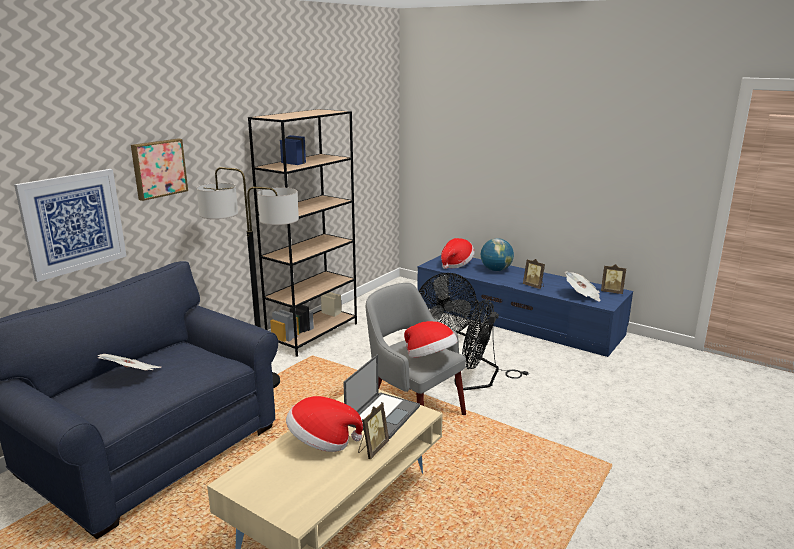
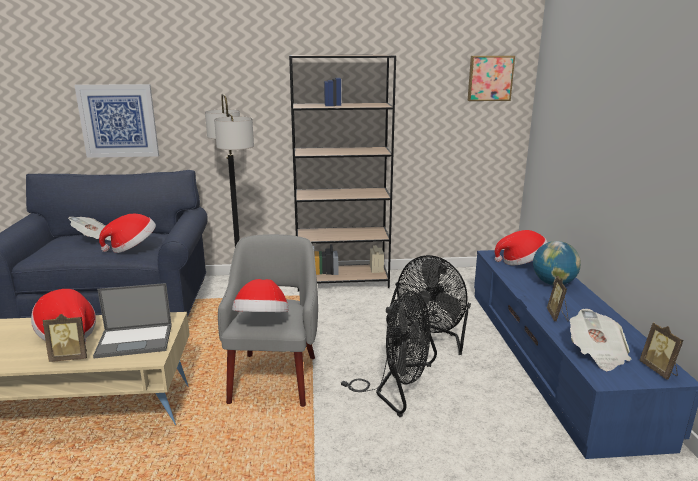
camera: 50 degrees right, 0 degrees up
(158, 168) = (194, 90): picture -> picture (490, 78)
(202, 363) = (132, 248): none -> hat
(484, 375) = (396, 386): black fan -> black fan turned 135 degrees clockwise

